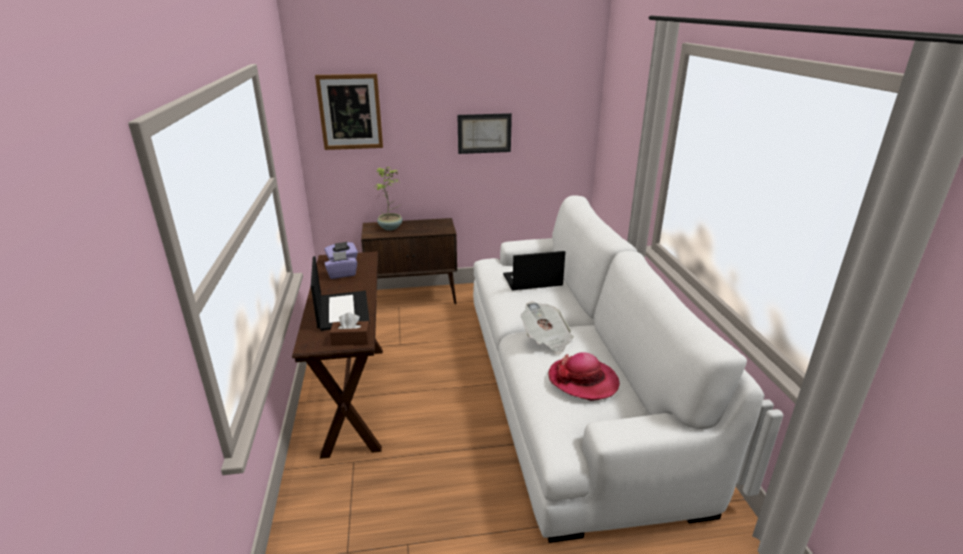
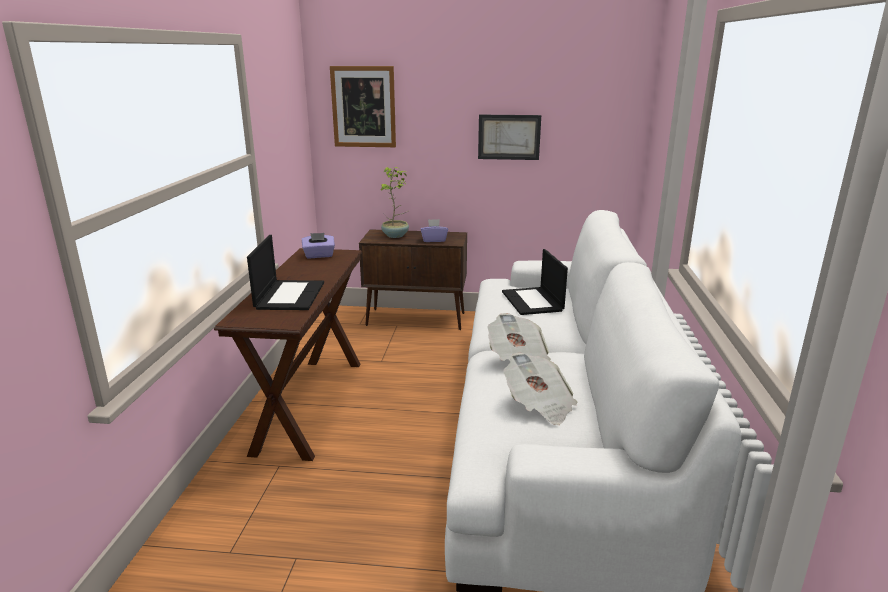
camera: 15 degrees right, 5 degrees down
(342, 274) = (311, 265): purple tissue box -> purple tissue box (434, 240)
(351, 339) = (280, 320): brown tissue box -> none
(532, 280) = (533, 301): laptop -> laptop turned 105 degrees counterclockwise
(583, 380) = (539, 405): hat -> newspaper

